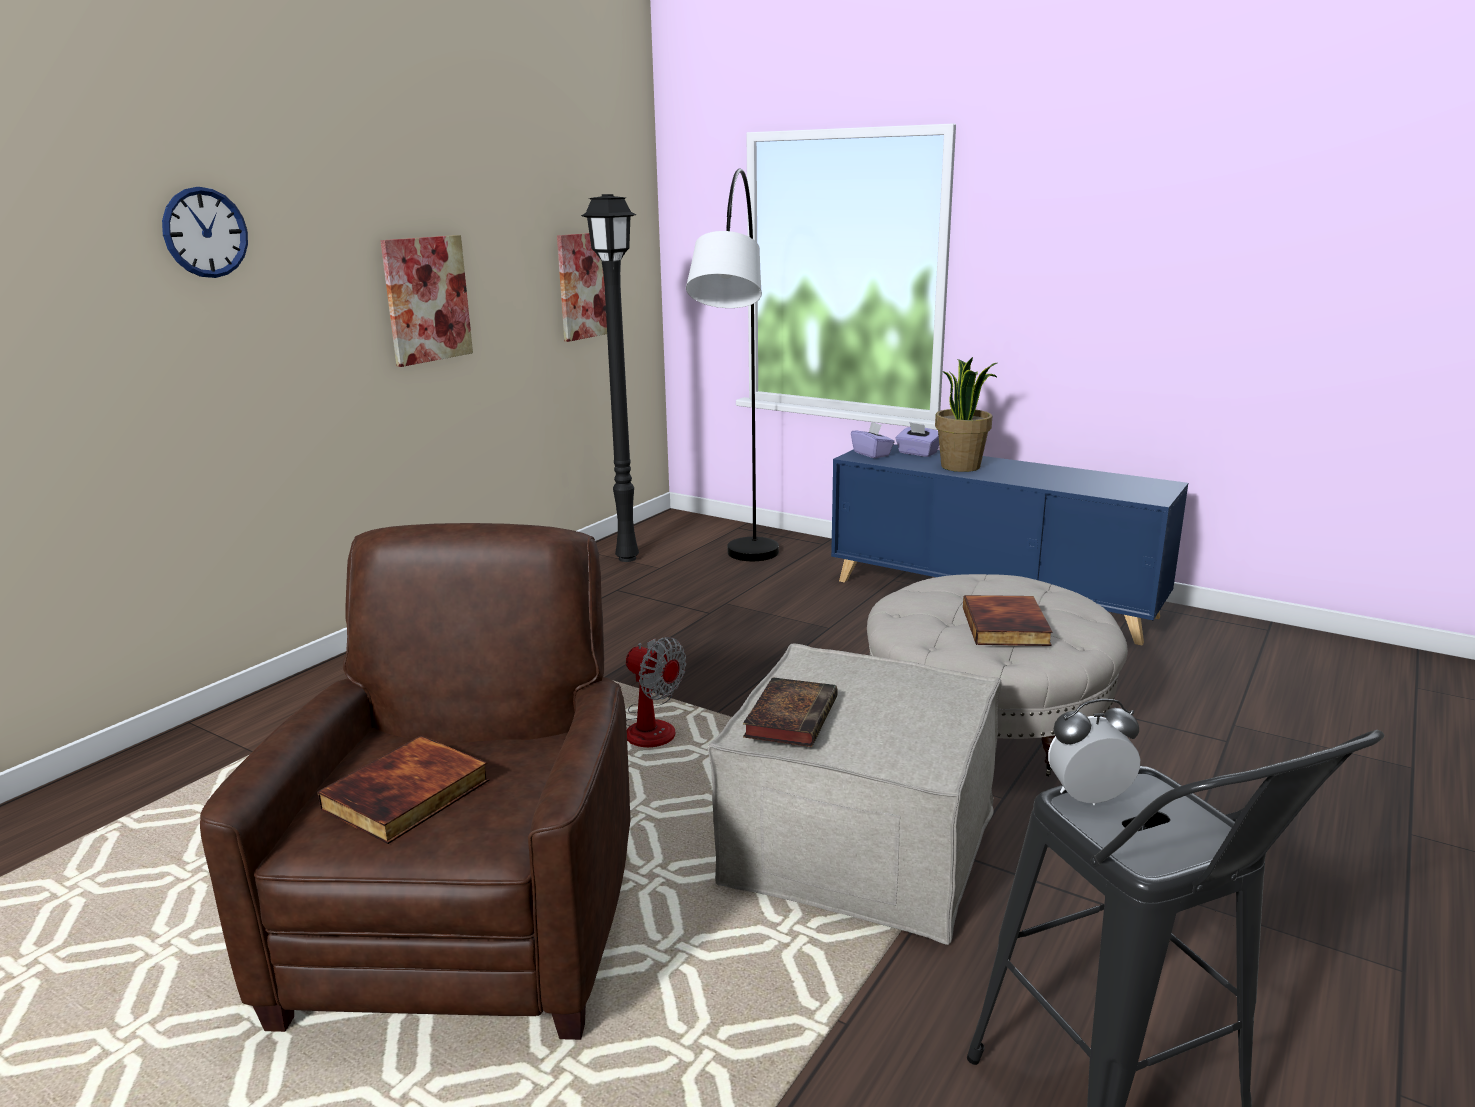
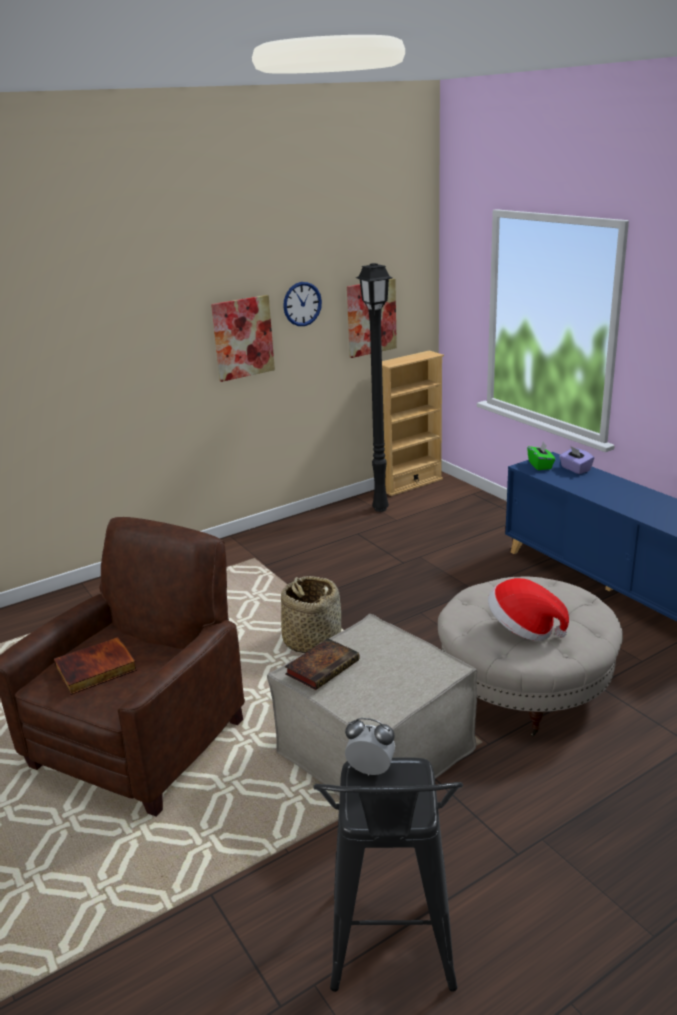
camera: 25 degrees right, 5 degrees up
(205, 232) = (98, 311): wall clock -> wall clock (302, 304)
(646, 527) = (410, 484): none -> beige bookcase
(652, 726) = (312, 640): fan -> basket
(742, 589) = (438, 547): grey floor lamp -> none
(872, 454) = (540, 465): purple tissue box -> green tissue box
(961, 466) = (595, 487): potted plant -> none
(1007, 626) = (523, 629): book -> hat

